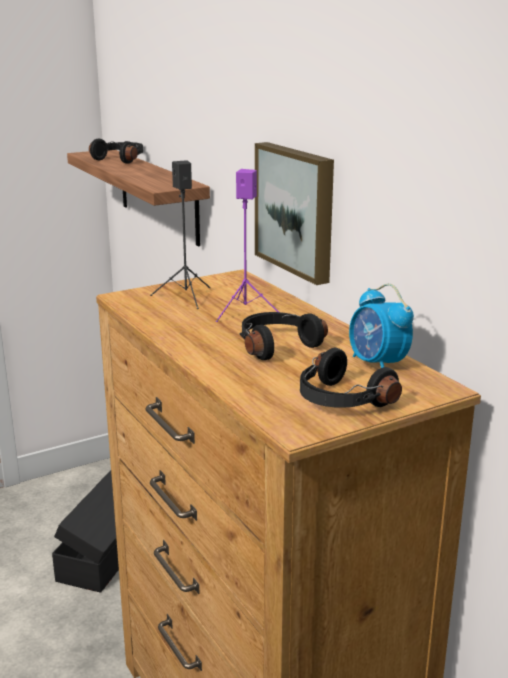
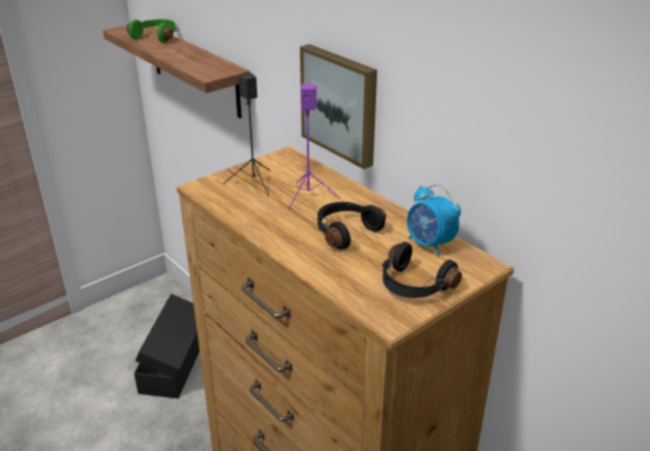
camera: 10 degrees left, 10 degrees up
(121, 159) = (157, 37): black headphones -> green headphones

